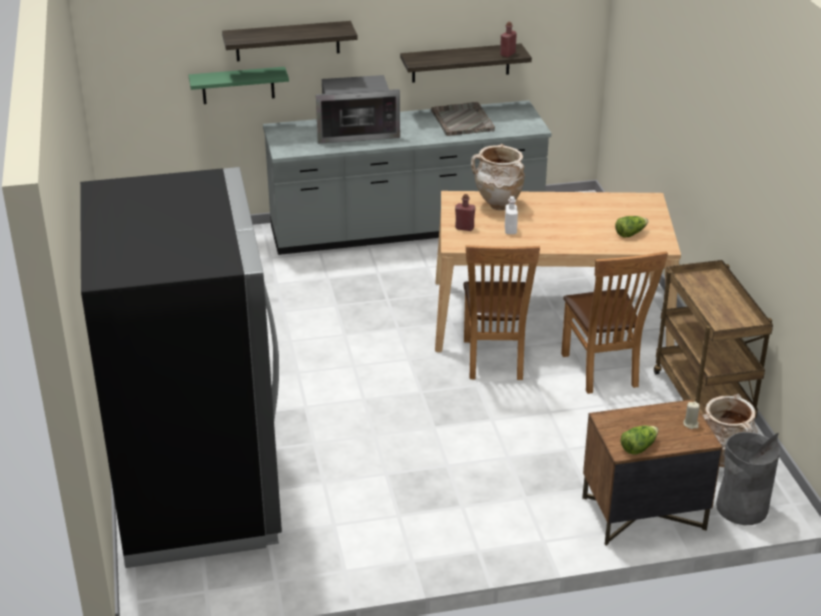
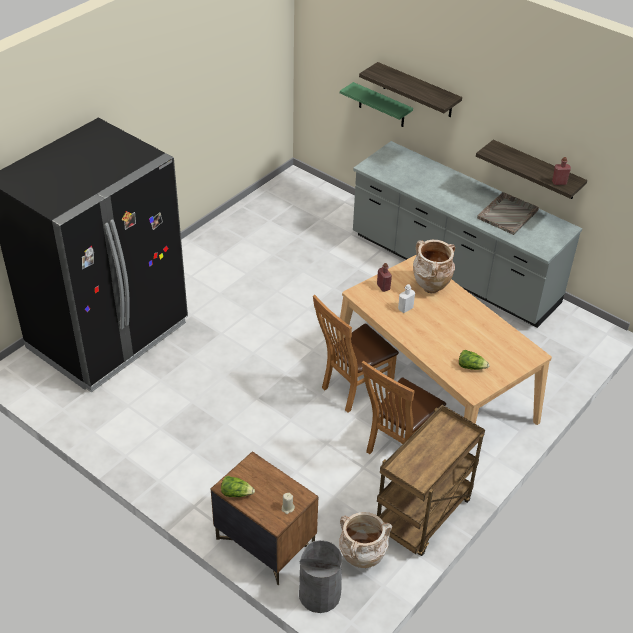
camera: 50 degrees right, 10 degrees up
(356, 131) = (431, 180): microwave -> none

